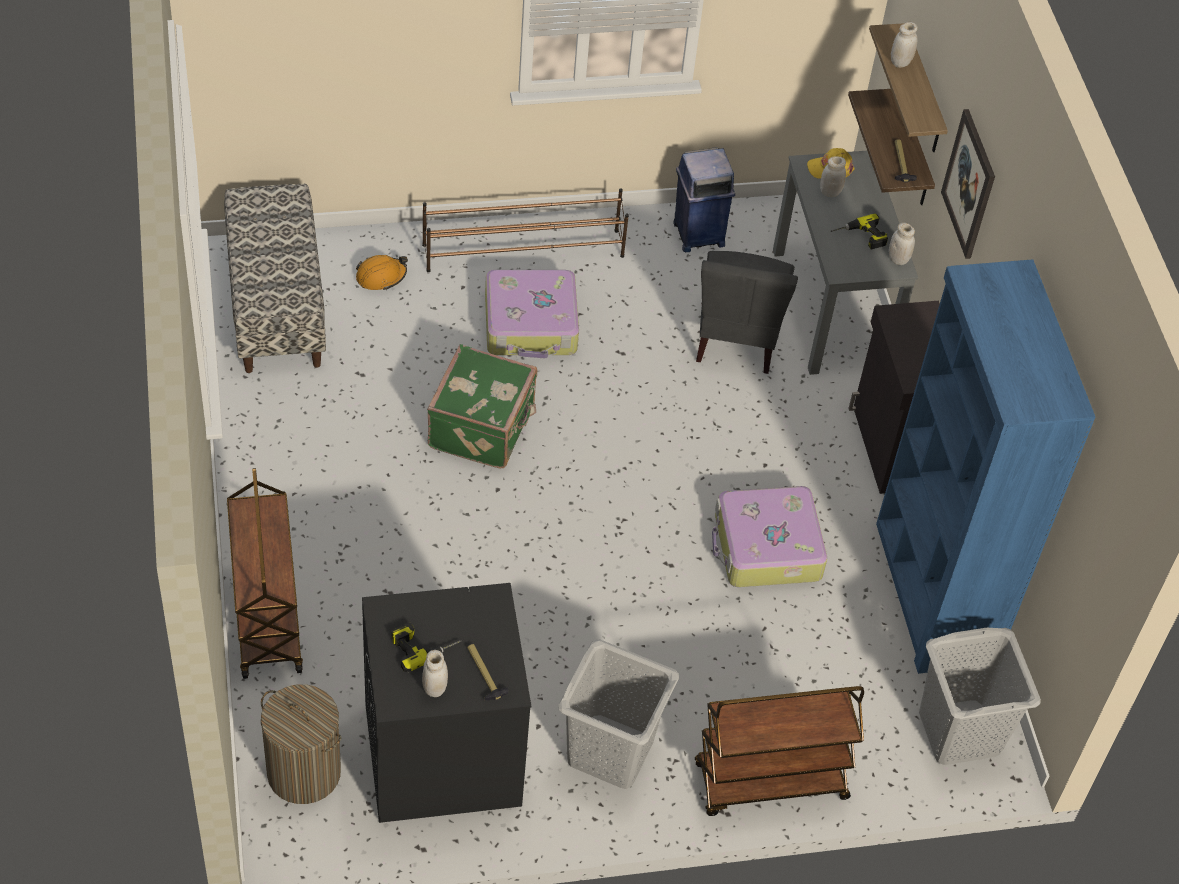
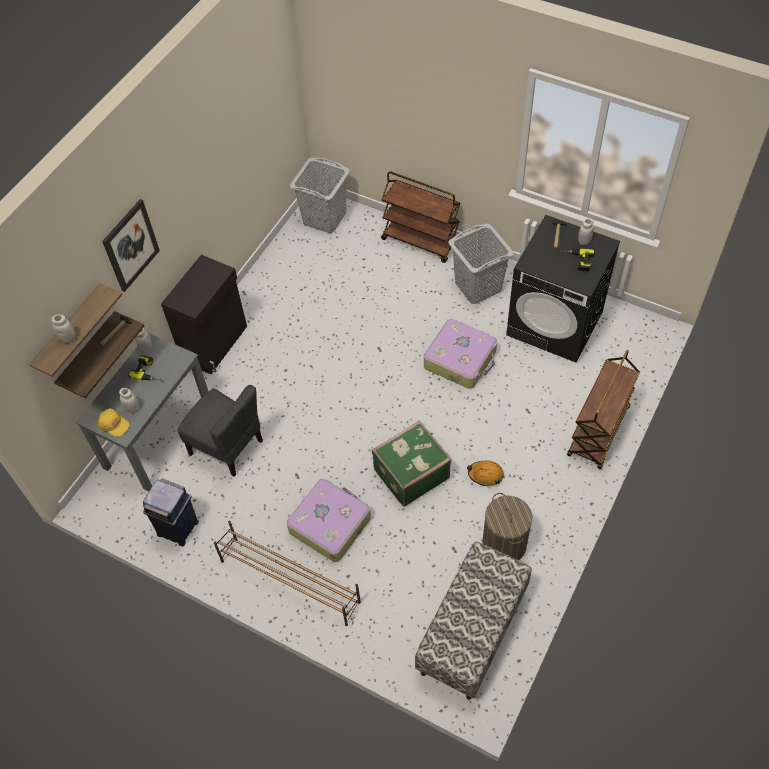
camera: 135 degrees left, 5 degrees up
(304, 772) = (624, 349): laundry basket -> laundry basket (504, 544)
(381, 276) = (391, 615): orange hard hat -> orange hard hat (485, 474)
(737, 338) = (227, 447): grey chair -> grey chair turned 75 degrees clockwise
(766, 548) = (326, 331): suitcase -> suitcase (461, 359)
(933, 593) = (273, 272): blue bookcase -> none

